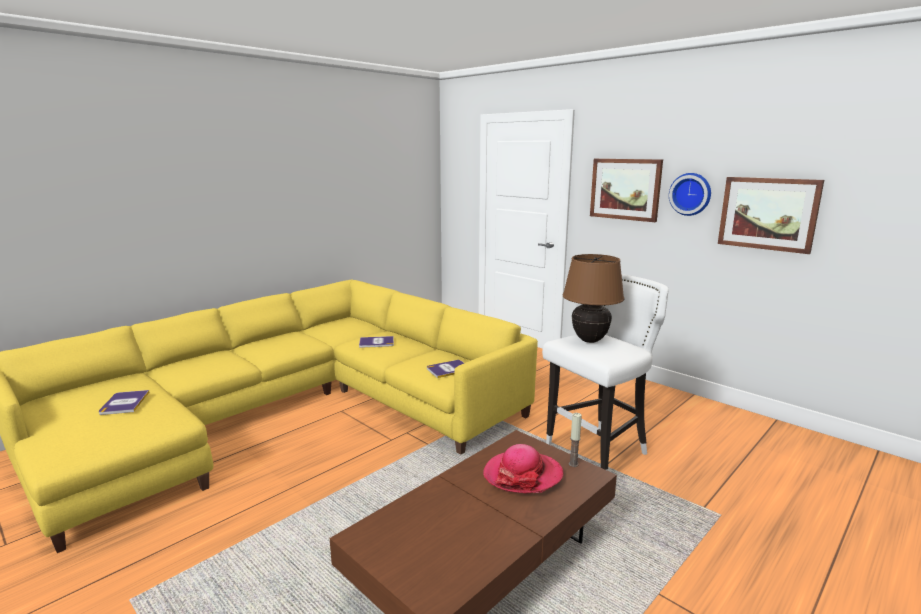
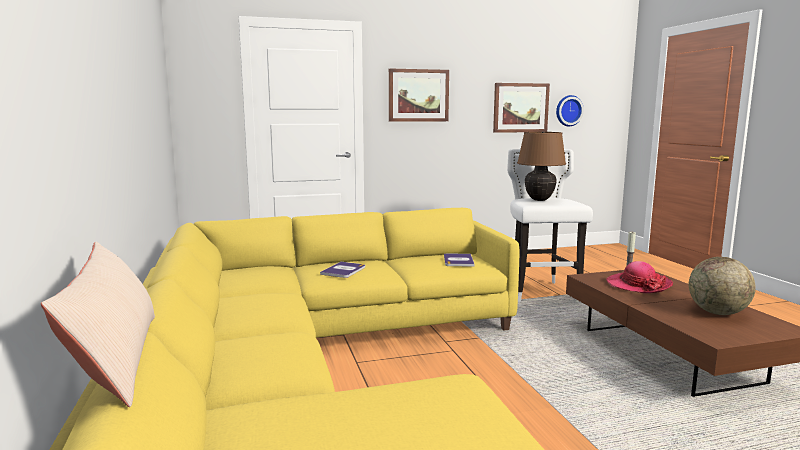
camera: 60 degrees left, 5 degrees down
(93, 331) = (115, 358): none -> beige pillow
(124, 403) = (364, 412): book -> none
(459, 537) = (718, 313): none -> globe
(691, 194) = (470, 97): wall clock -> wall clock (568, 110)

